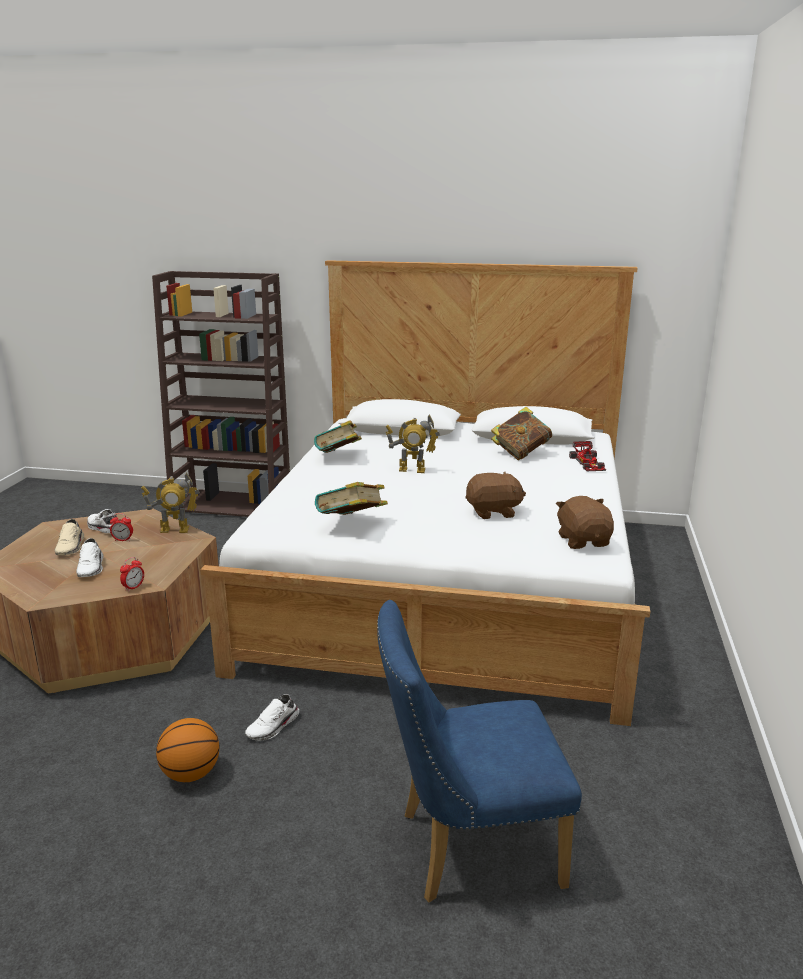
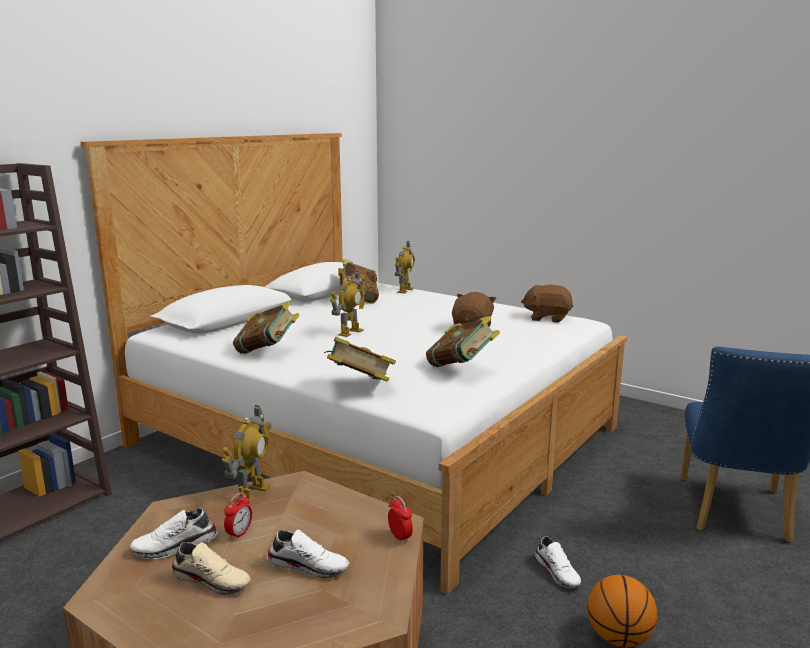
camera: 65 degrees left, 5 degrees down
(282, 499) = (359, 386): none -> book
(588, 463) = (405, 290): toy car -> toy robot

